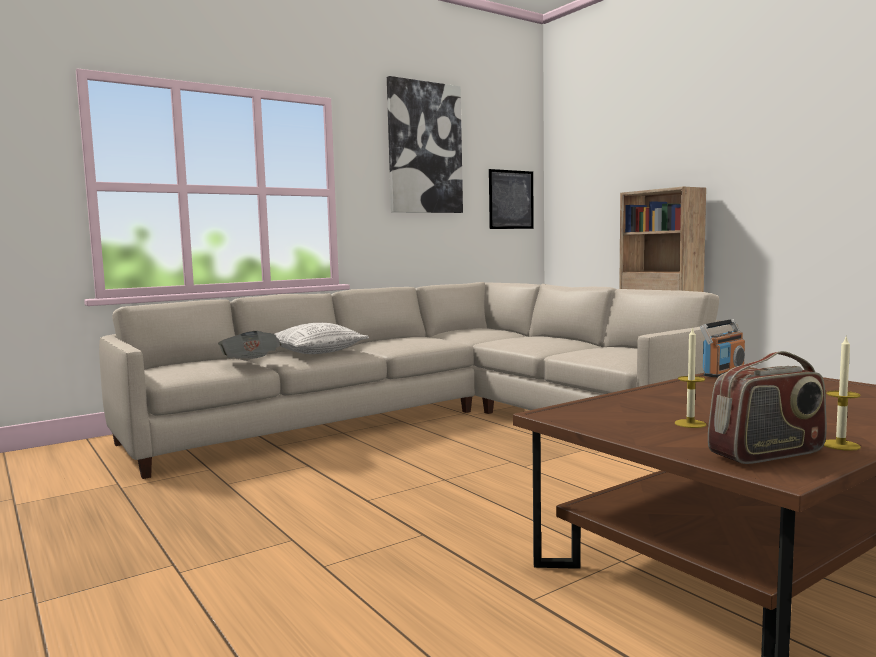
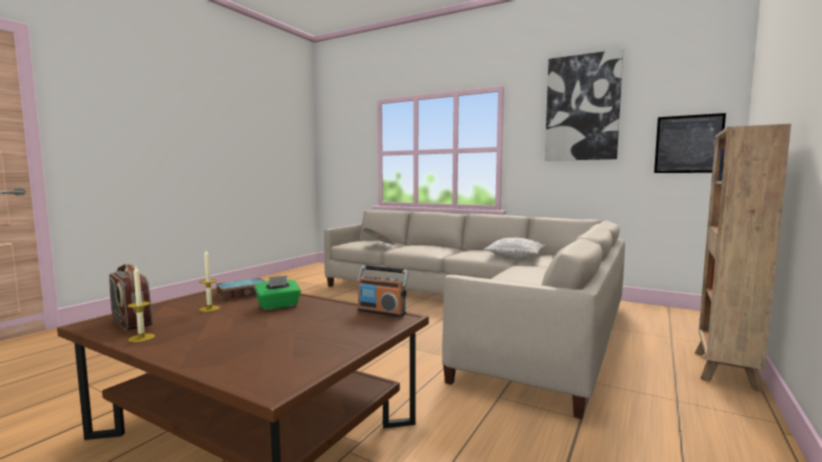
camera: 65 degrees right, 0 degrees up
(315, 352) = (422, 247): pillow -> pillow (515, 257)
(601, 410) = (244, 292): none -> book
(684, 399) = (278, 306): none -> green tissue box

